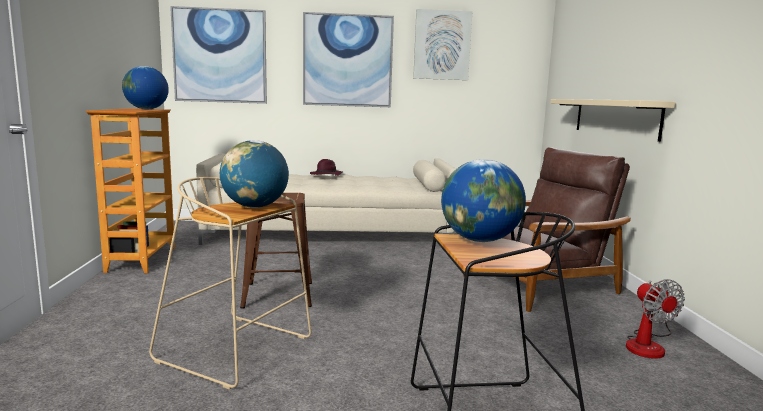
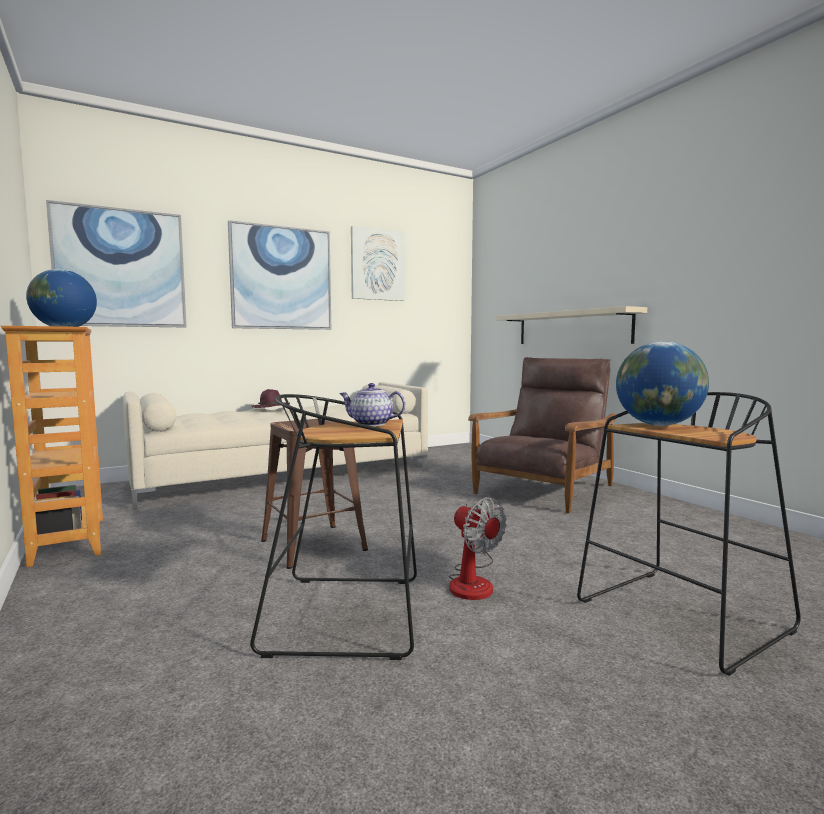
camera: 25 degrees left, 5 degrees down
(238, 349) = (349, 614): beige stool -> black stool
(255, 207) = (371, 424): globe -> teapot
(648, 345) = (686, 520): fan -> fan (473, 581)

